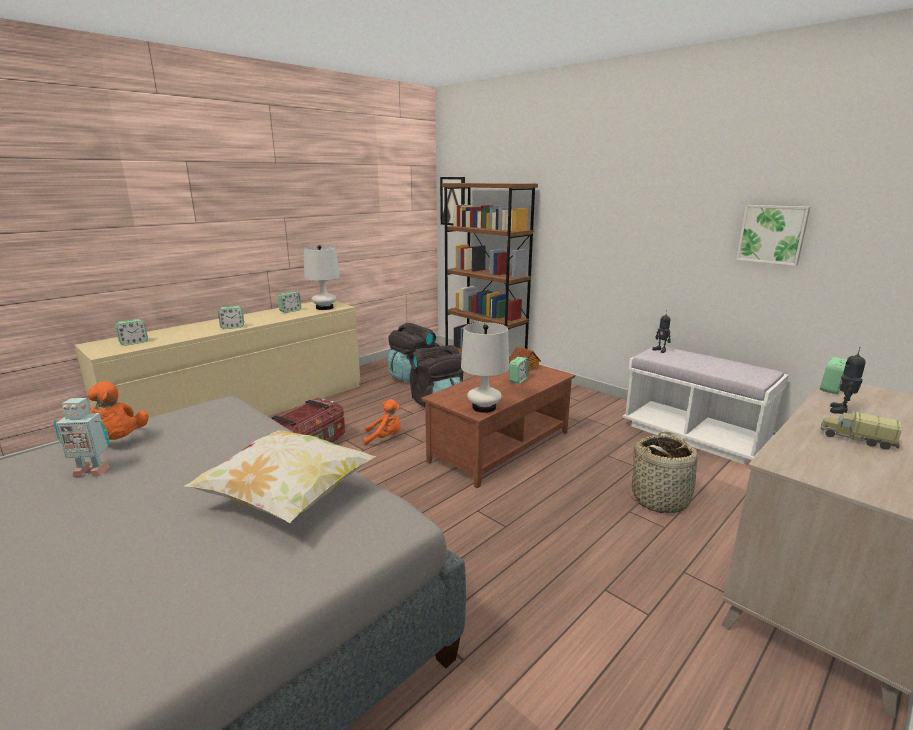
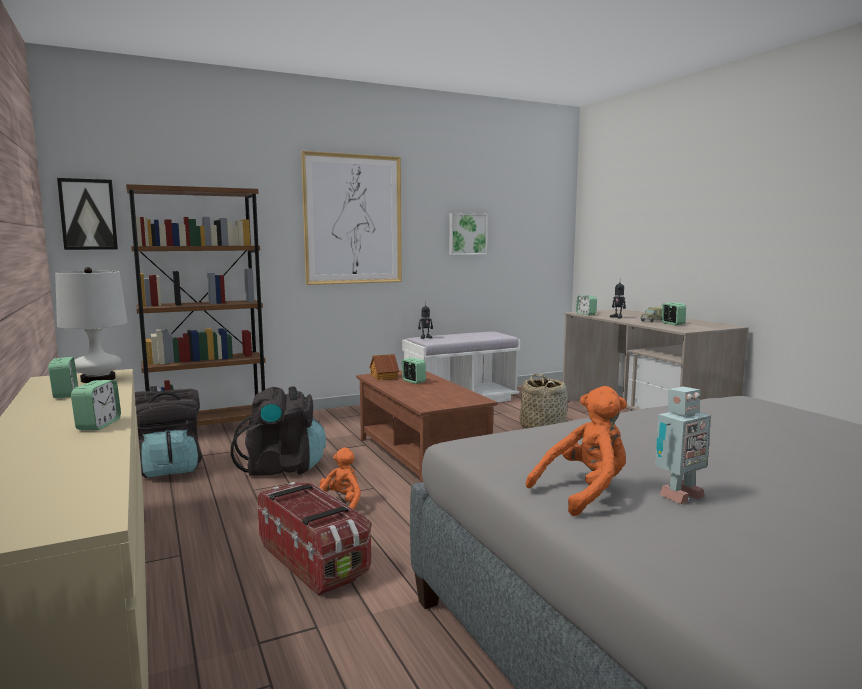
camera: 70 degrees left, 10 degrees down
(91, 471) = (677, 495): toy robot -> toy robot turned 45 degrees clockwise
(134, 343) = (46, 496): alarm clock -> alarm clock (673, 324)
(288, 498) = (724, 418): pillow -> none
(484, 407) = (469, 397): white table lamp -> none
(624, 210) = (353, 219): none -> picture

